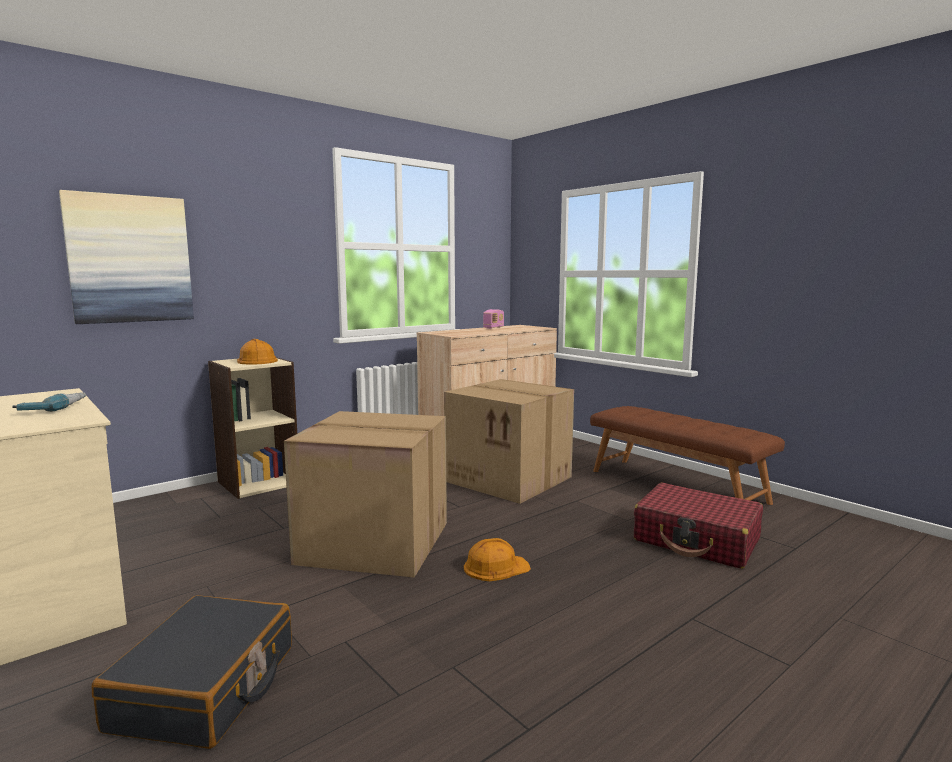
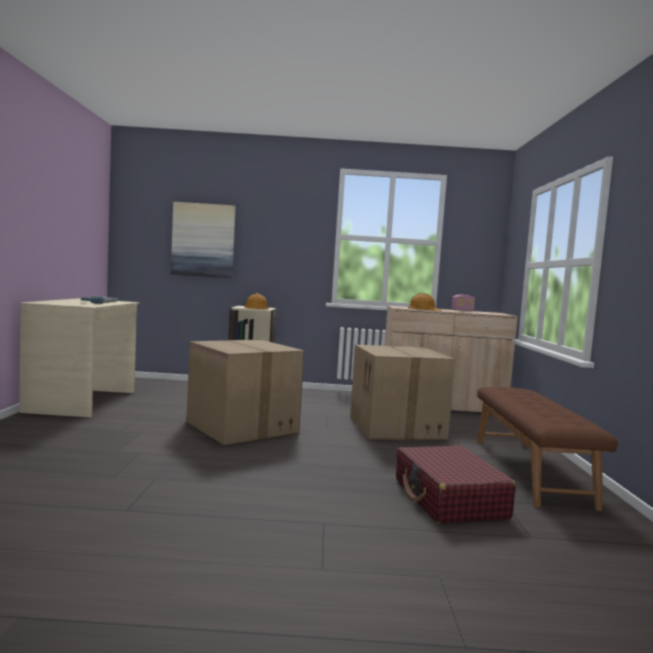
camera: 40 degrees right, 5 degrees down
(206, 687) = (68, 444): black suitcase -> none
(495, 567) = (273, 457): orange hard hat -> orange hard hat (424, 309)

